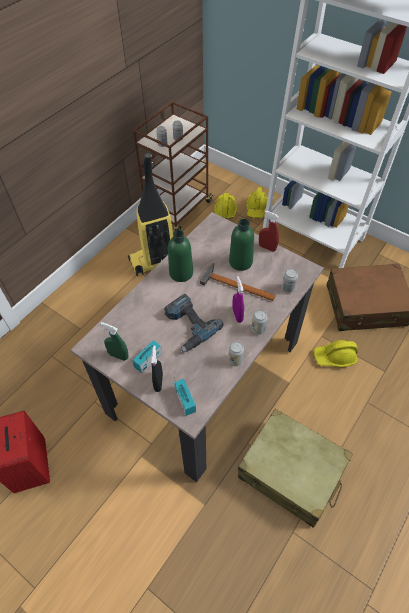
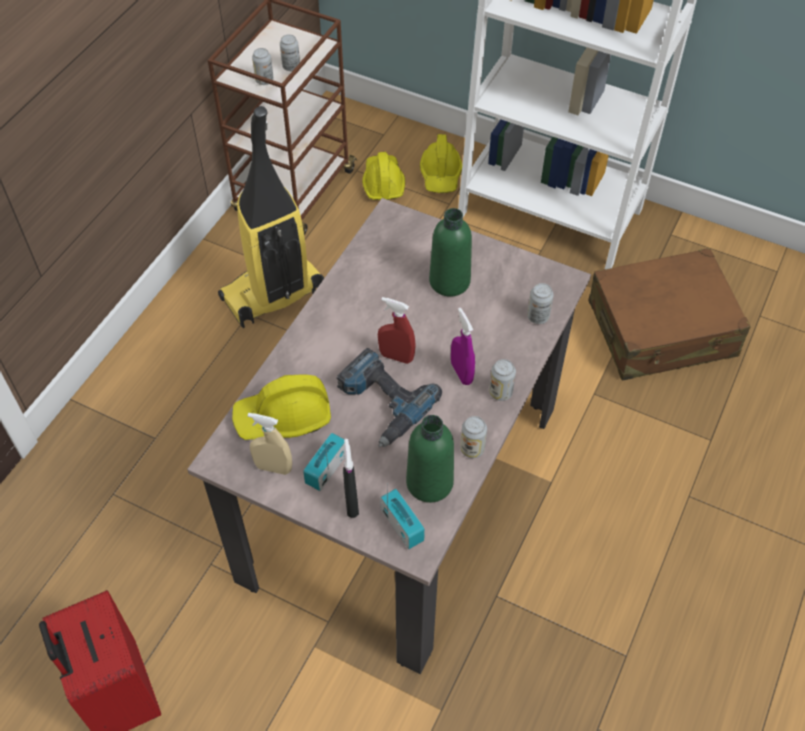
camera: 10 degrees left, 0 degrees up
(118, 355) = (273, 468): green spray bottle -> beige spray bottle
(181, 273) = (351, 313): green bottle -> green bottle (429, 482)
(235, 285) = (447, 322): hammer -> none
(267, 247) = (490, 250): red spray bottle -> red spray bottle (396, 357)
(291, 472) = (579, 632): beige suitcase -> none
(334, 357) = (622, 427): yellow hard hat -> yellow hard hat (283, 417)

